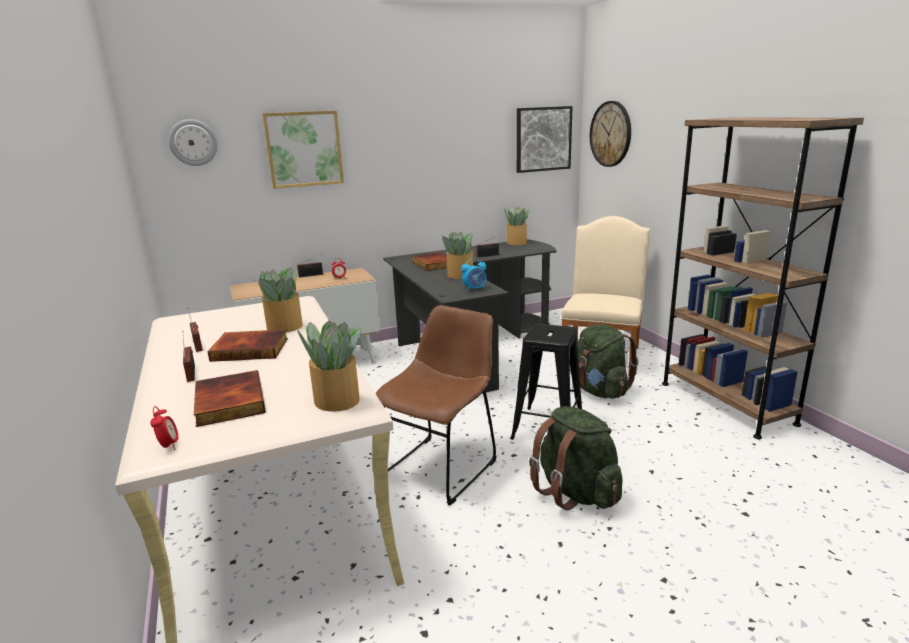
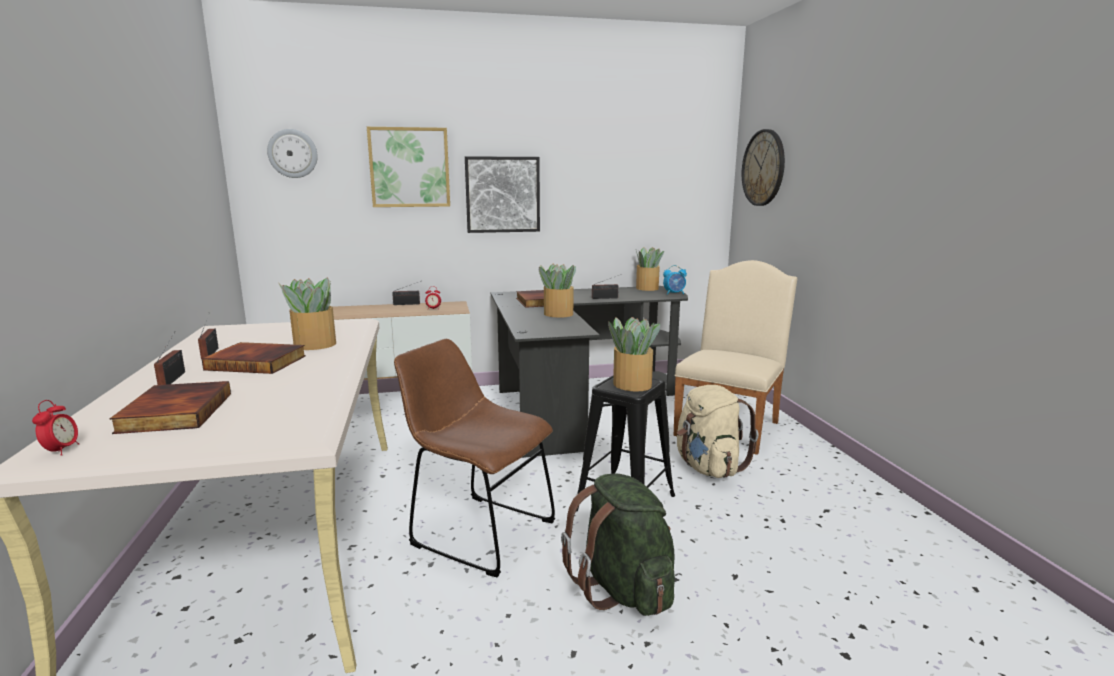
camera: 10 degrees right, 5 degrees down
(336, 400) = (289, 423): potted plant -> potted plant (631, 384)
(442, 466) = (477, 531): brown chair -> brown chair turned 105 degrees counterclockwise
(475, 289) = (563, 328): alarm clock -> alarm clock (674, 293)
(543, 139) = (687, 173): picture -> picture (502, 194)
(599, 391) = (708, 467): green backpack -> beige backpack
(726, 403) = (869, 502): brown bookcase -> none

